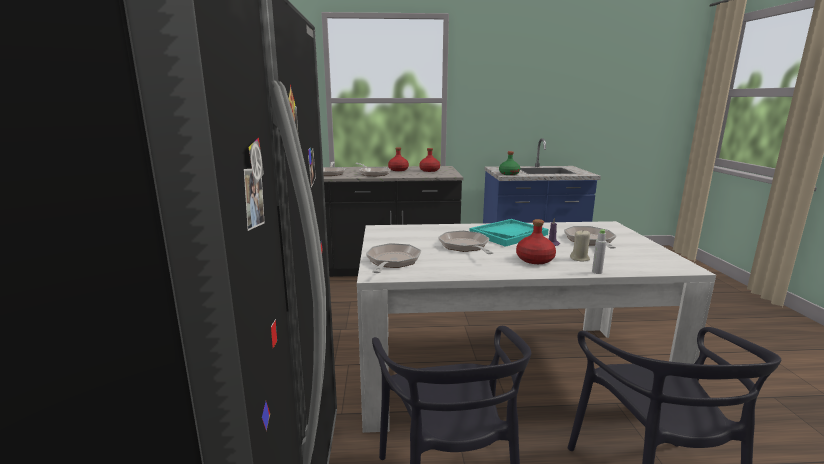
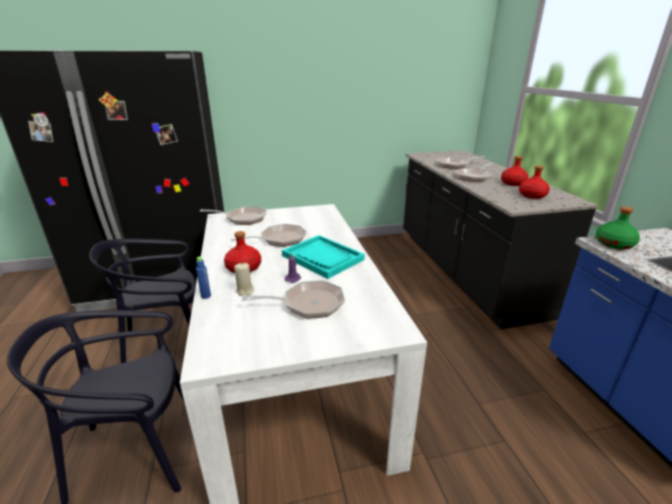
camera: 80 degrees right, 10 degrees up
(597, 272) = (206, 296): grey bottle -> blue bottle

